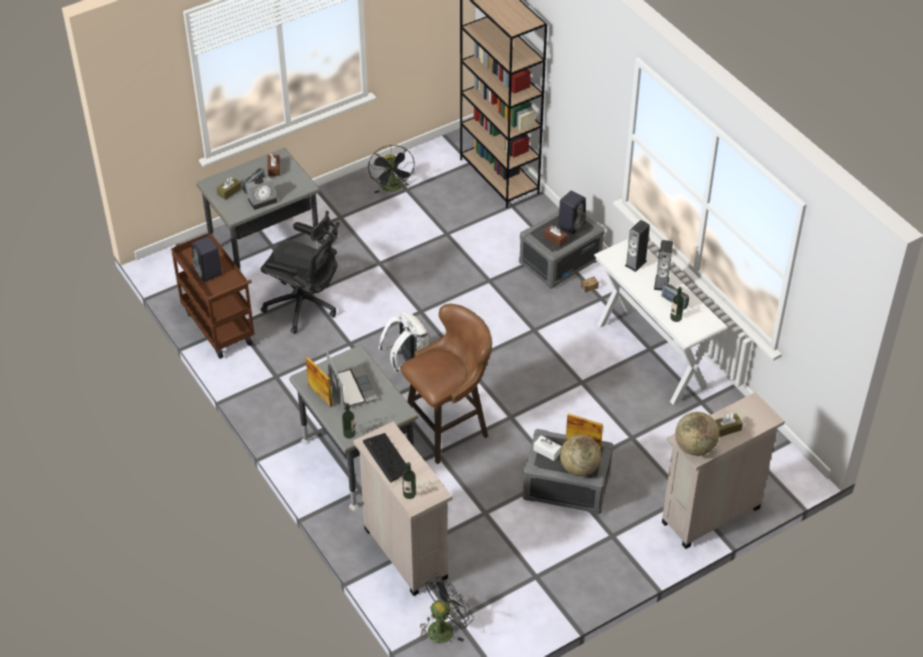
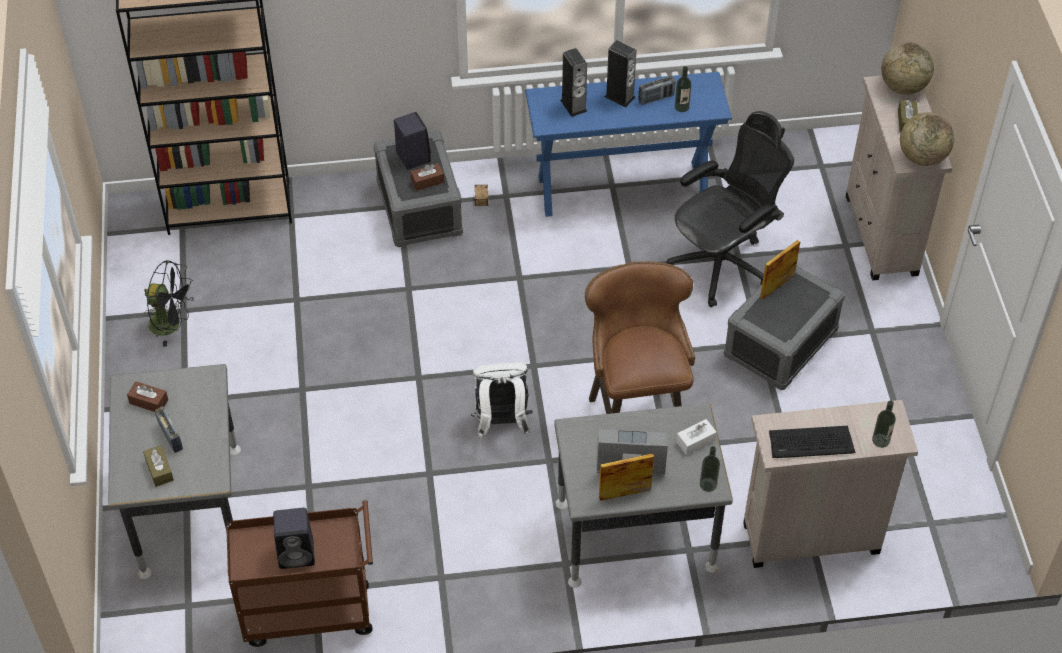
camera: 65 degrees left, 5 degrees up
(263, 199) = (205, 435): alarm clock -> none
(305, 306) = (330, 500): office chair -> office chair (723, 263)
(444, 628) = (939, 539): black fan -> none
(547, 451) = (770, 322): white tissue box -> white tissue box (695, 441)
(579, 468) = (809, 303): globe -> globe (903, 87)
(651, 355) = (623, 188): white console table -> blue console table

